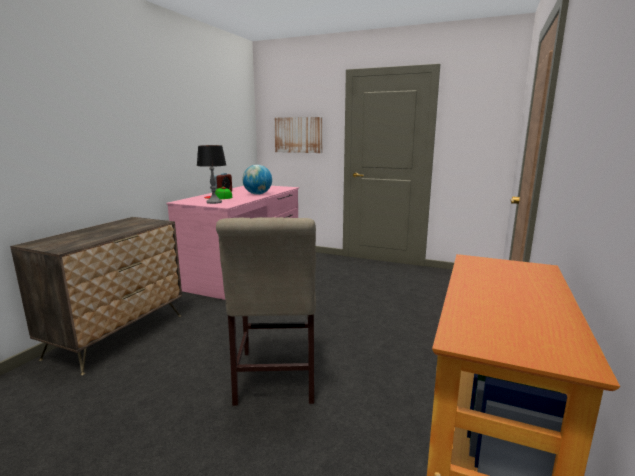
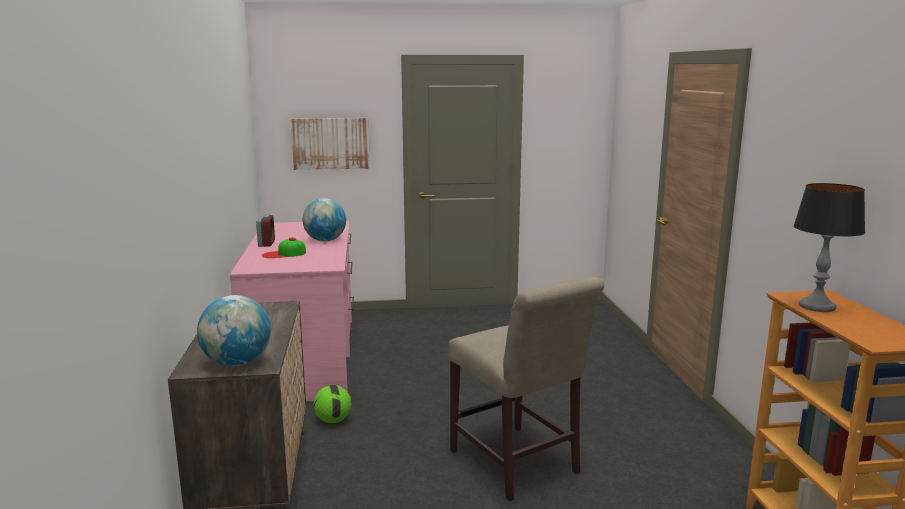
camera: 30 degrees left, 0 degrees up
(58, 245) = (237, 363): none -> globe
(207, 312) = (333, 420): none -> football
(214, 202) = (301, 263): table lamp -> table lamp (817, 306)

